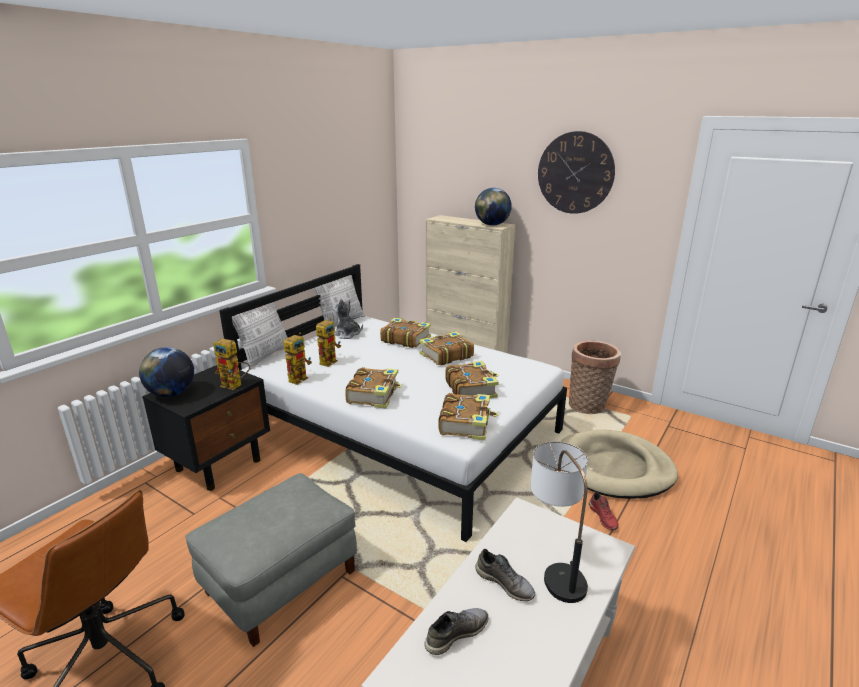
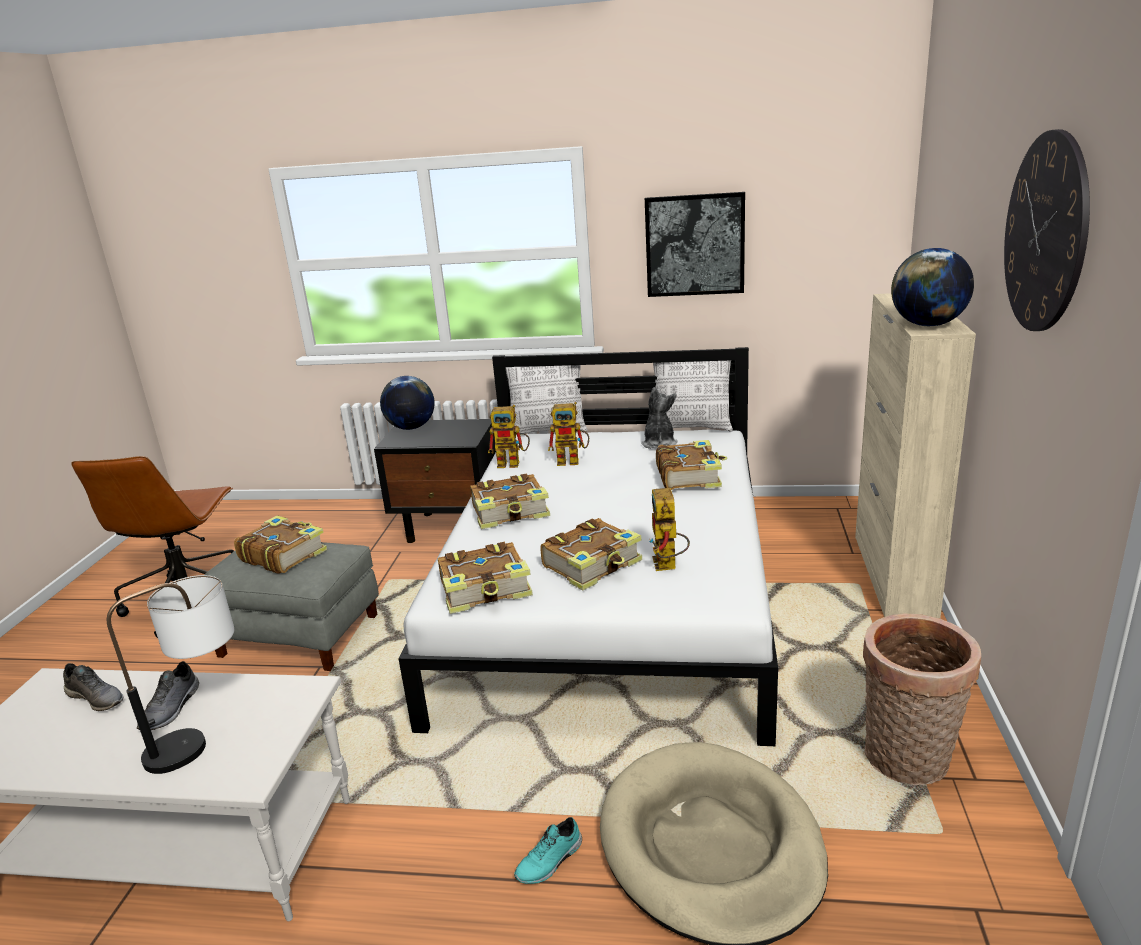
camera: 65 degrees right, 0 degrees up
(235, 385) = (450, 442): toy robot -> toy robot (668, 566)
(314, 205) = (695, 245): none -> picture
(445, 355) = (676, 517): book -> book (283, 555)
(603, 517) = (550, 862): red shoe -> turquoise shoe

